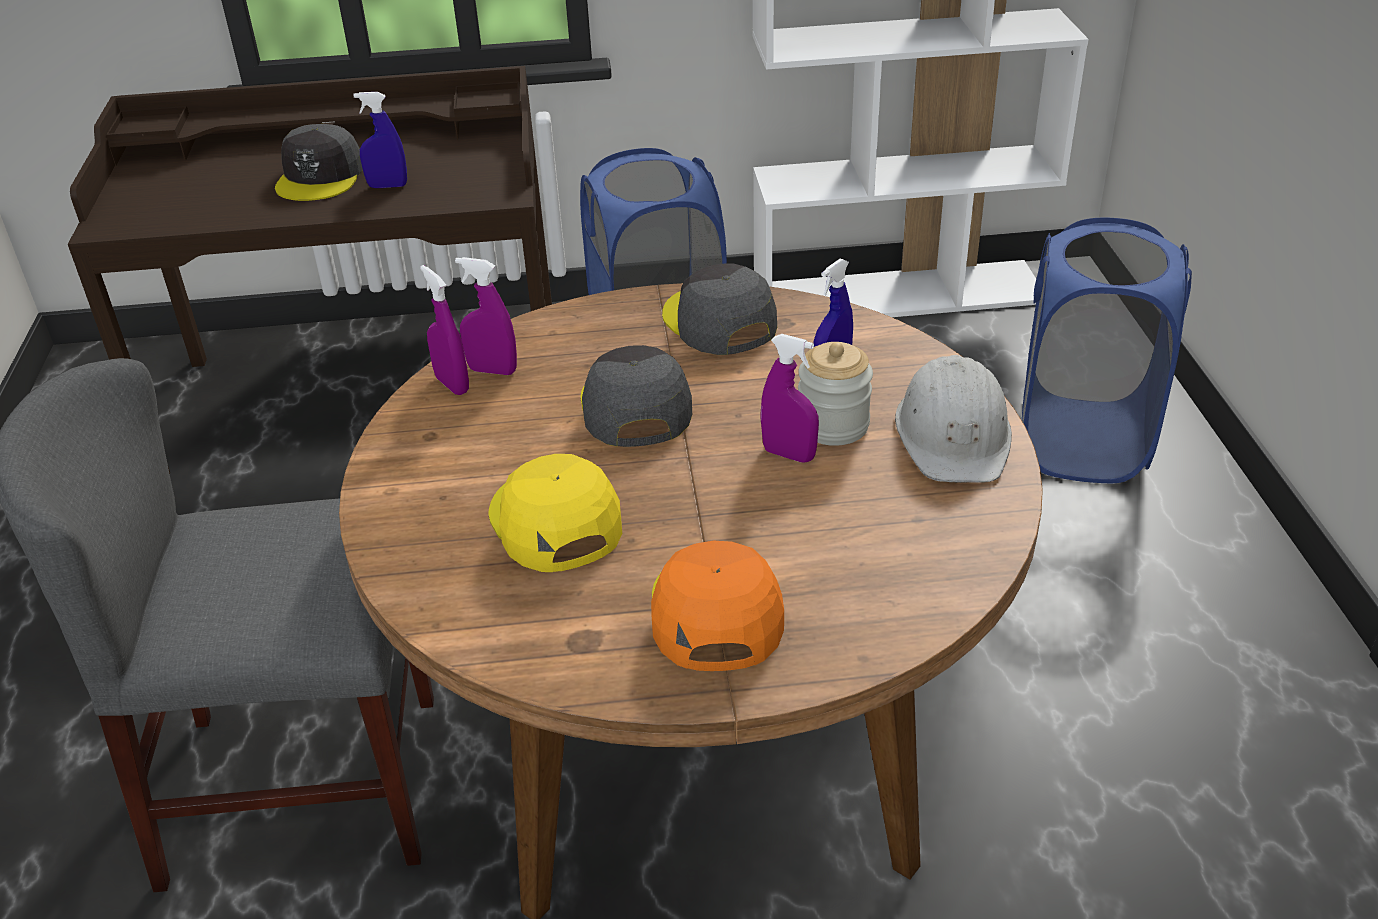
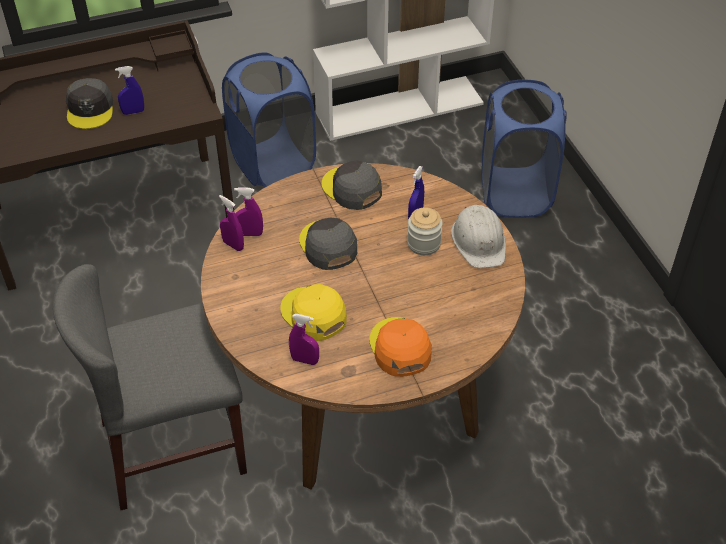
camera: 15 degrees left, 10 degrees up
(788, 454) = (408, 263): purple spray bottle -> purple spray bottle (304, 360)

